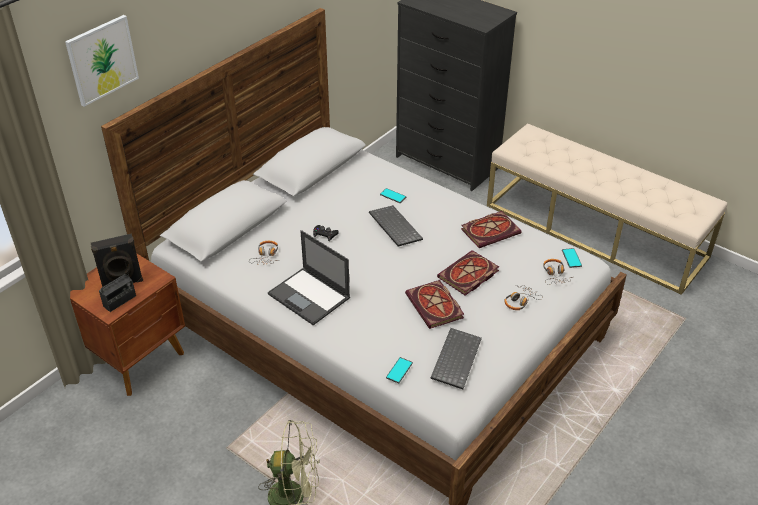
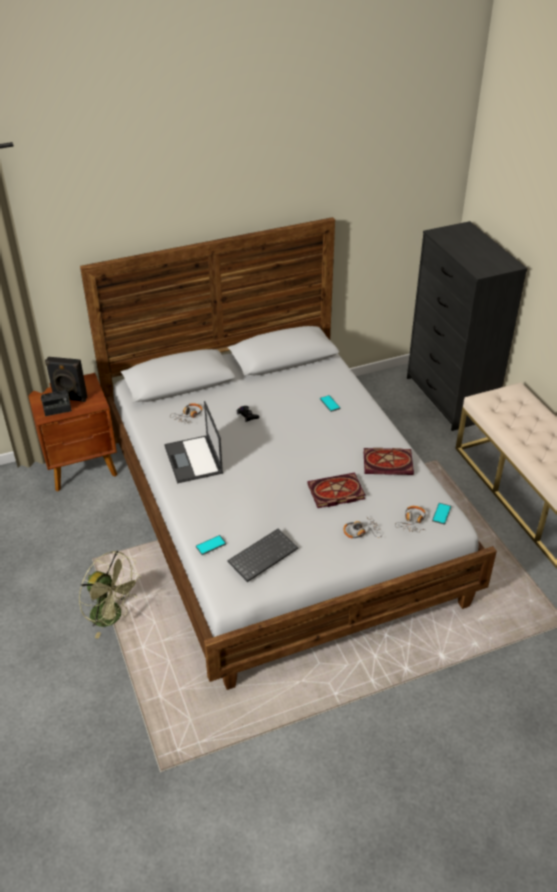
camera: 30 degrees right, 0 degrees up
(102, 60) = (90, 212): picture -> none
(393, 227) = (308, 429): keyboard -> none
(436, 307) = (284, 507): book -> none

